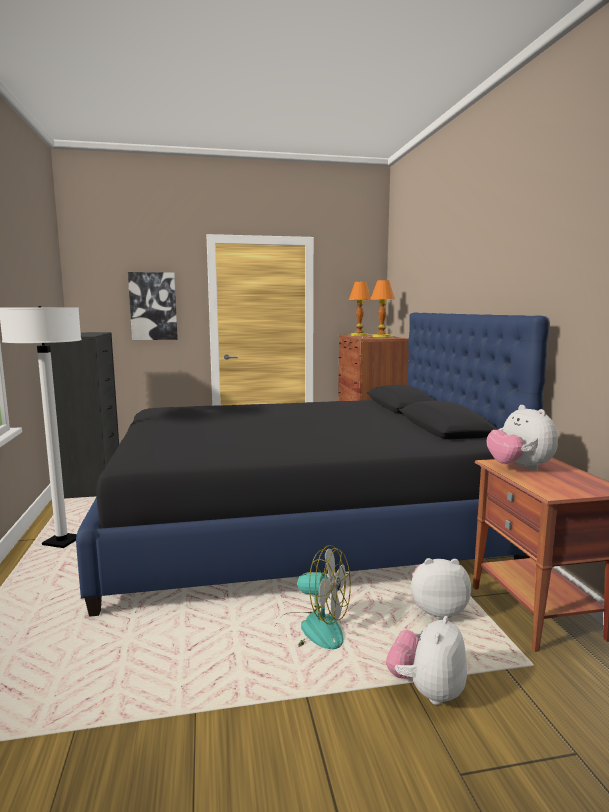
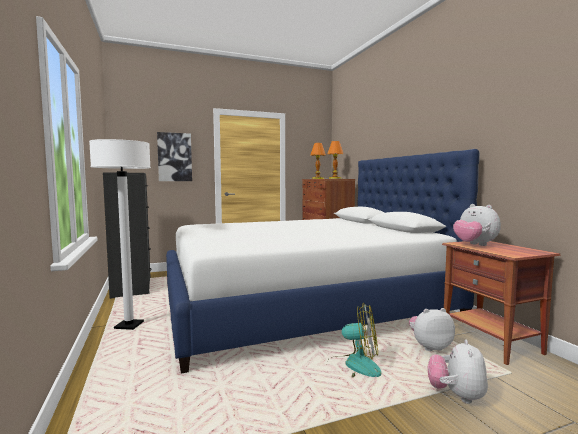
camera: 10 degrees left, 5 degrees down
(298, 528) = (304, 305): black bed -> white bed

